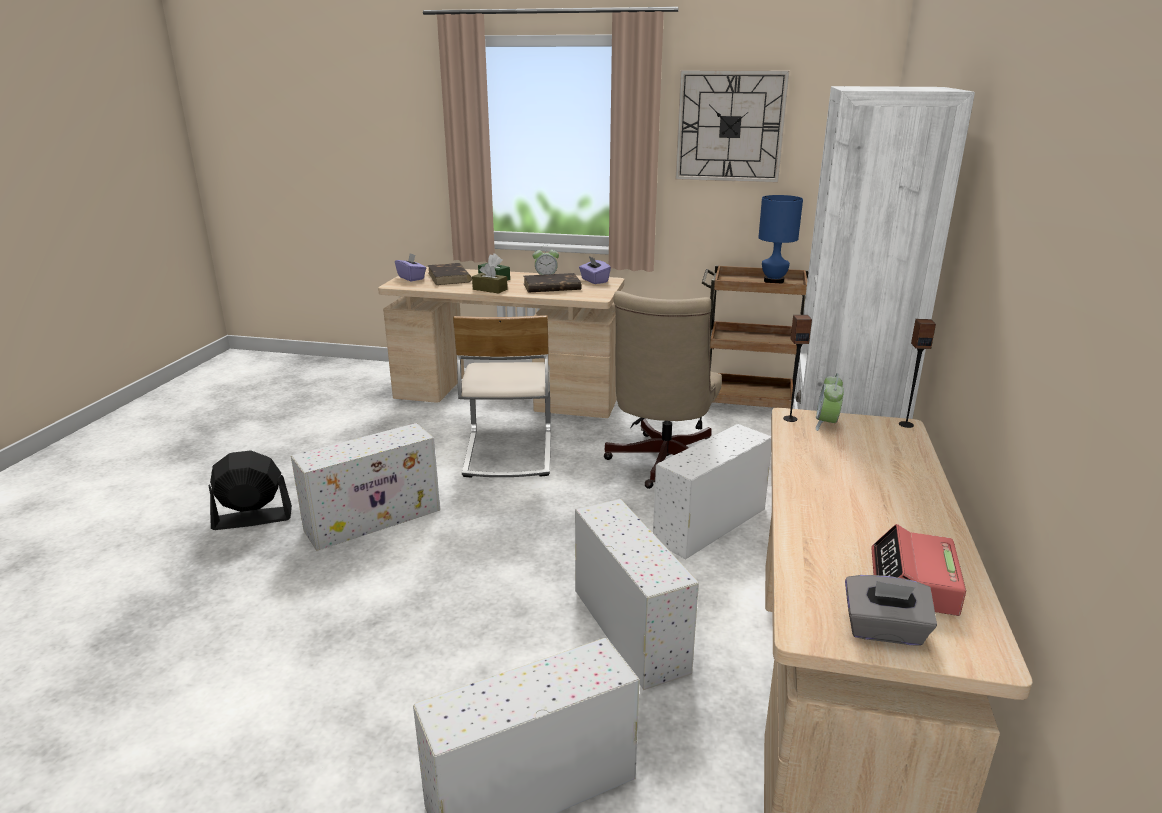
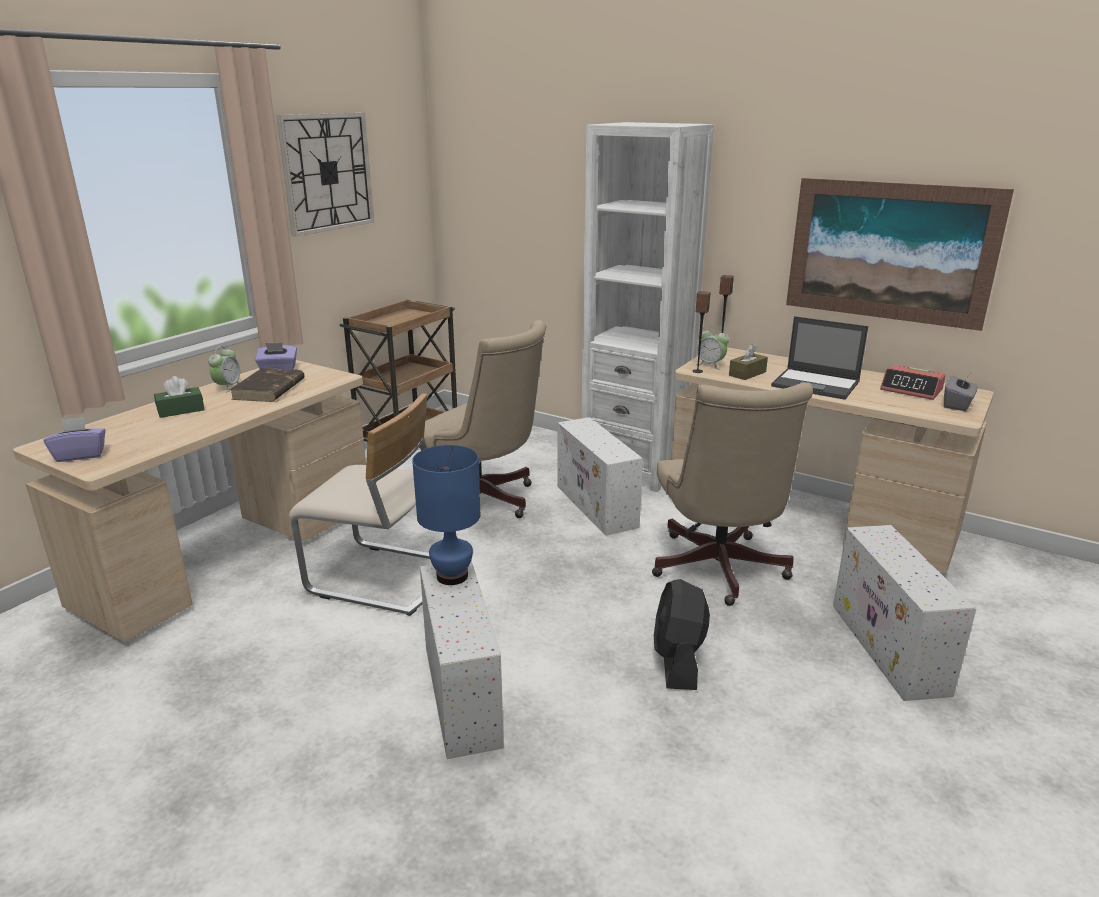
camera: 70 degrees left, 0 degrees up
(252, 518) = (376, 814): black fan -> black fan (678, 661)
(449, 277) = (125, 432): brown book -> none
(490, 289) = (226, 417): brown tissue box -> brown tissue box (747, 373)
(628, 628) = (718, 572): white storage box -> beige office chair
(774, 281) = (402, 316): blue table lamp -> blue table lamp (453, 576)
(835, 497) = (816, 384): none -> laptop
(1029, 343) = (890, 252): none -> picture

